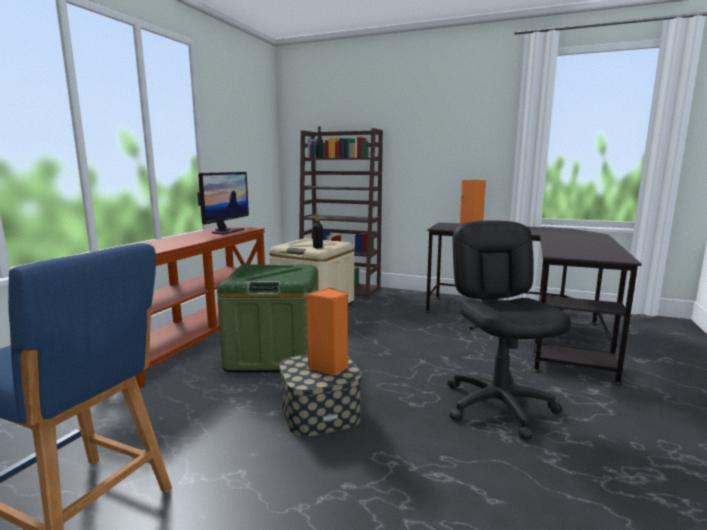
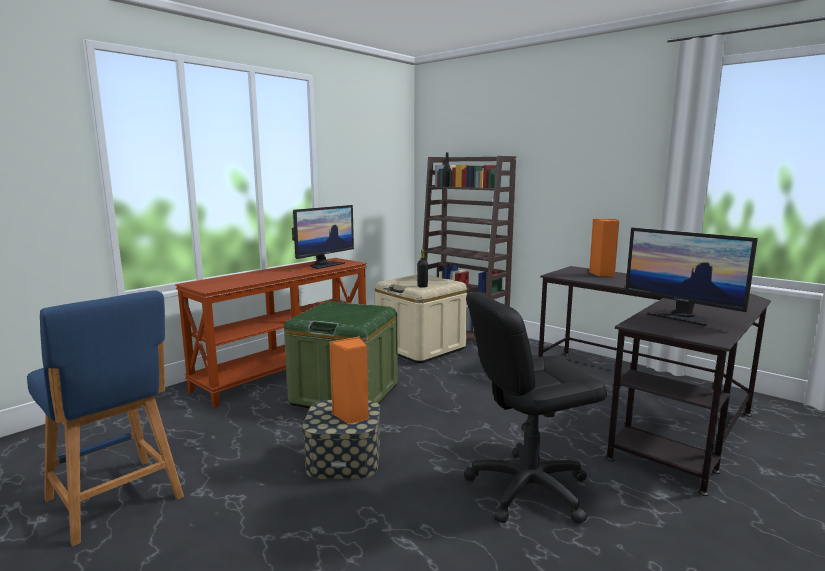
camera: 20 degrees right, 0 degrees up
(498, 406) = (528, 489): black office chair -> black office chair turned 120 degrees counterclockwise
(575, 247) = (681, 317): none -> monitor

